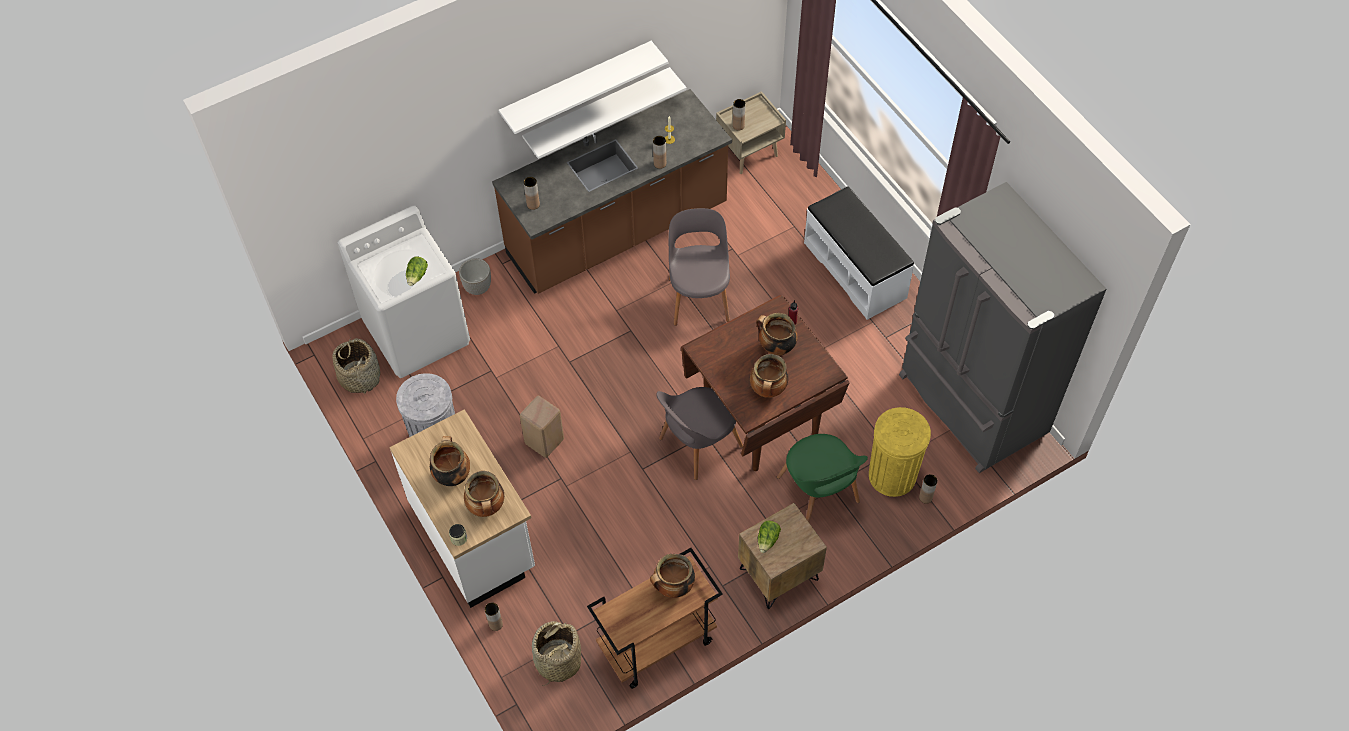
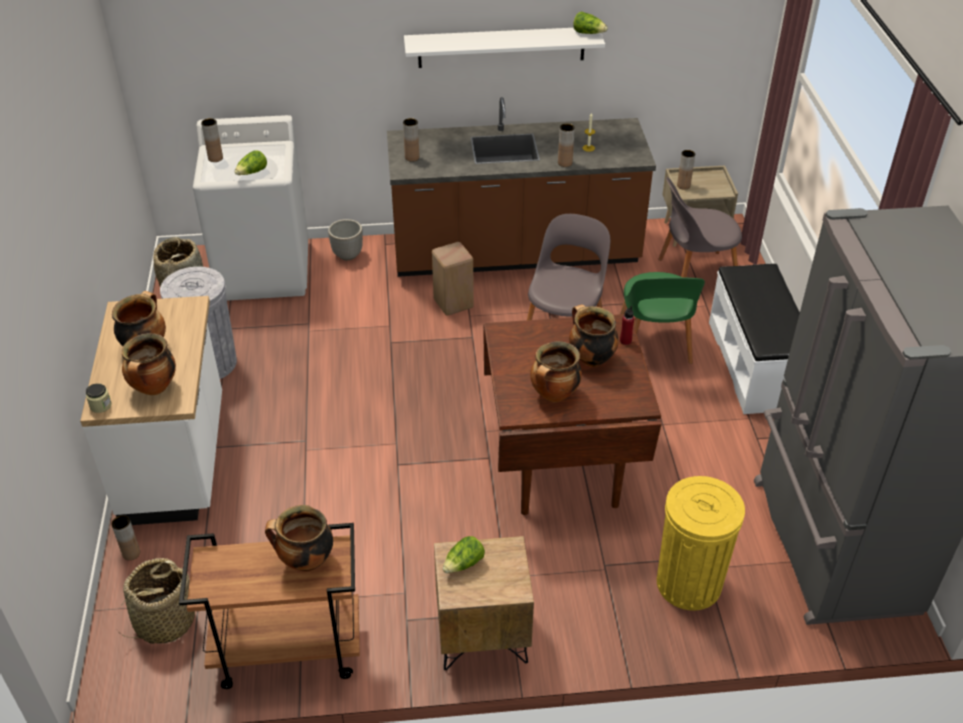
camera: 25 degrees right, 15 degrees down
(543, 441) = (312, 401): beige stool -> beige stool (452, 303)
(597, 110) = (523, 96): white shelf -> none
(648, 52) = (588, 33): none -> lettuce
(697, 444) = (474, 464): grey chair -> grey chair (694, 274)
(819, 493) = (585, 566): green chair -> green chair (654, 344)
(925, 497) = (719, 625): brown vase -> brown vase (215, 158)

